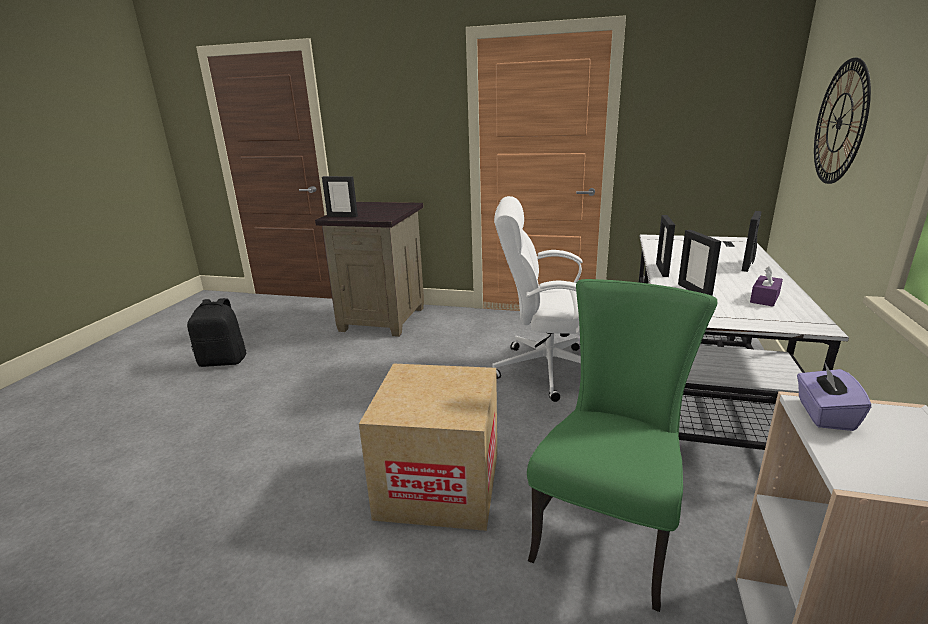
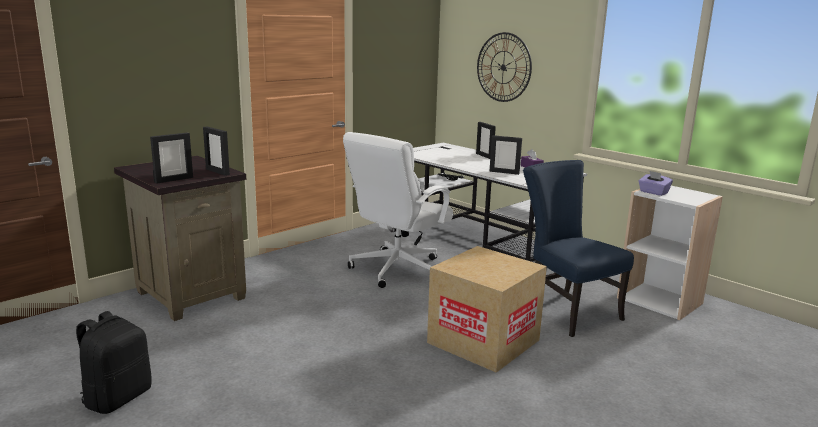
camera: 60 degrees left, 5 degrees down
(608, 529) = (566, 310): green chair -> blue chair
(663, 270) = (463, 167): picture frame -> picture frame (218, 172)

